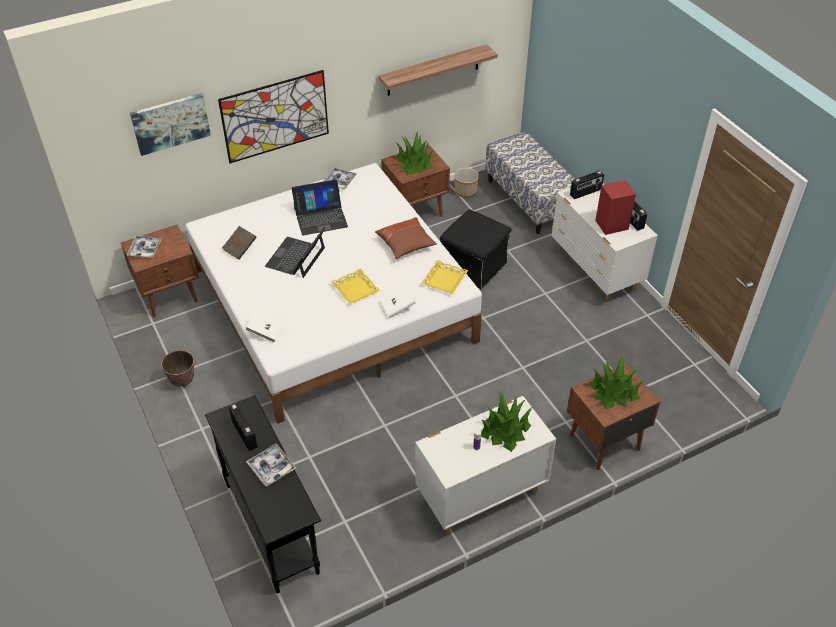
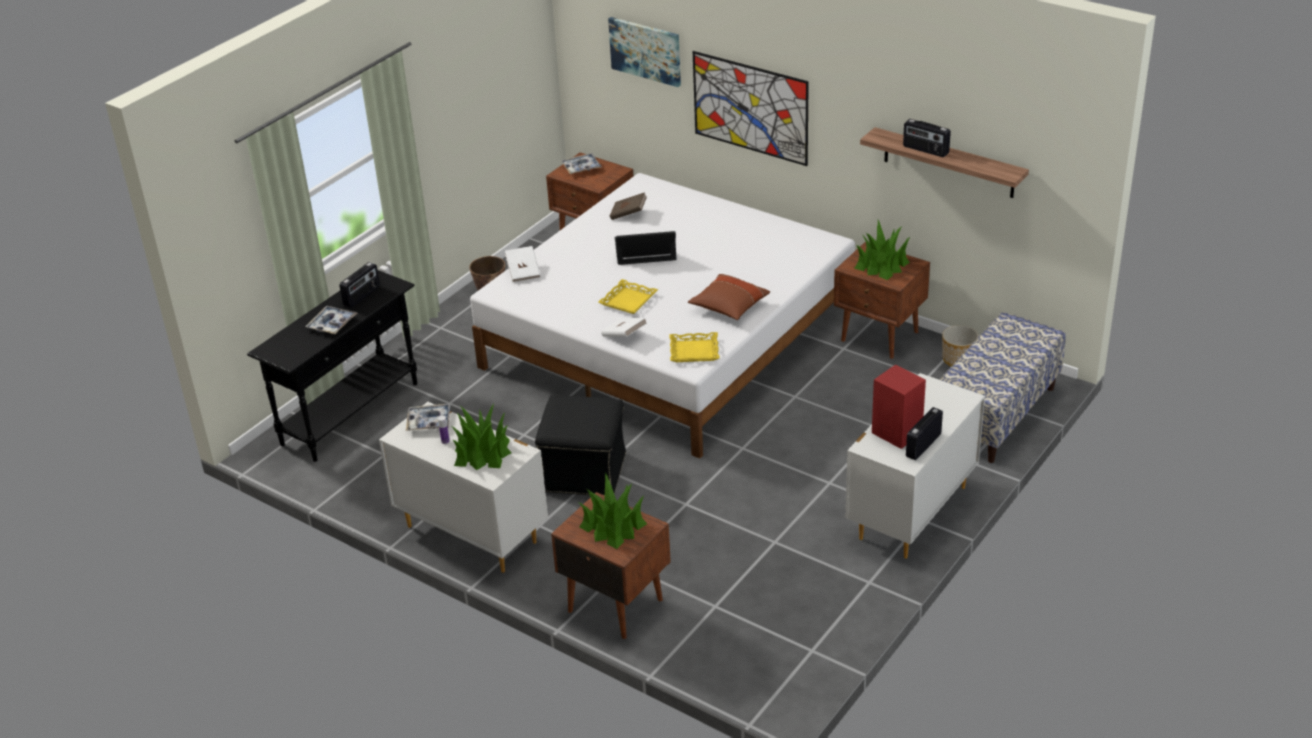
camera: 65 degrees right, 10 degrees down
(320, 217) = (721, 240): laptop -> none
(339, 181) = (793, 229): tray -> tray (429, 422)
(473, 267) = (823, 412): black ottoman -> black ottoman (583, 472)
(586, 193) = (942, 395): radio -> radio (925, 150)

